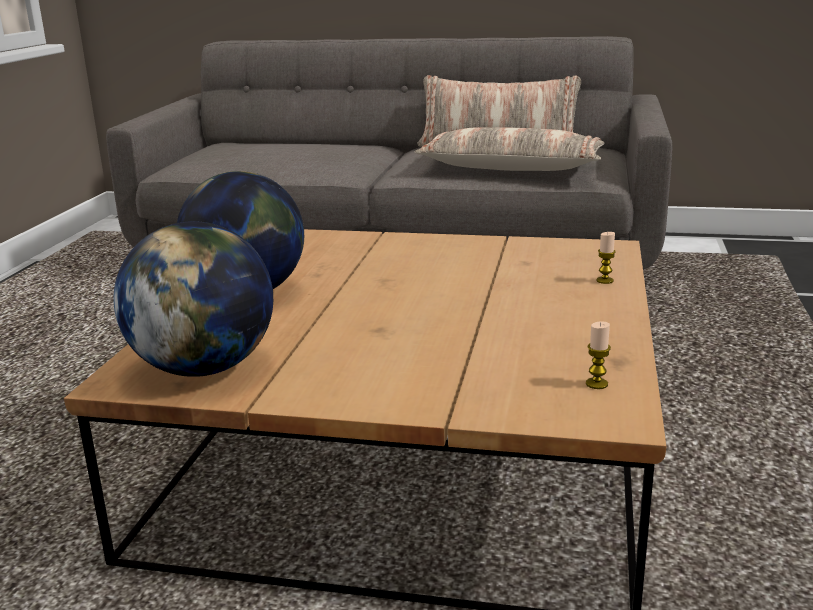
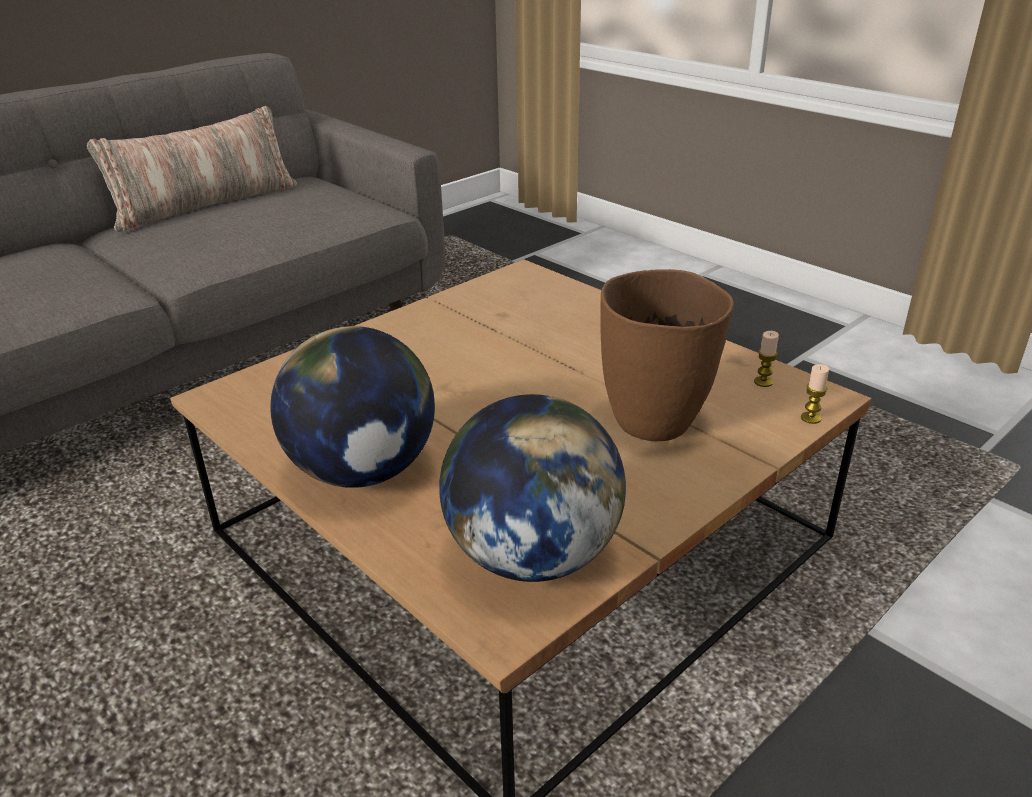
camera: 55 degrees left, 10 degrees up
(445, 359) = (656, 422): none -> brown vase
(511, 167) = (286, 225): pillow -> none
(604, 280) = (586, 303): candle -> candle (810, 418)

